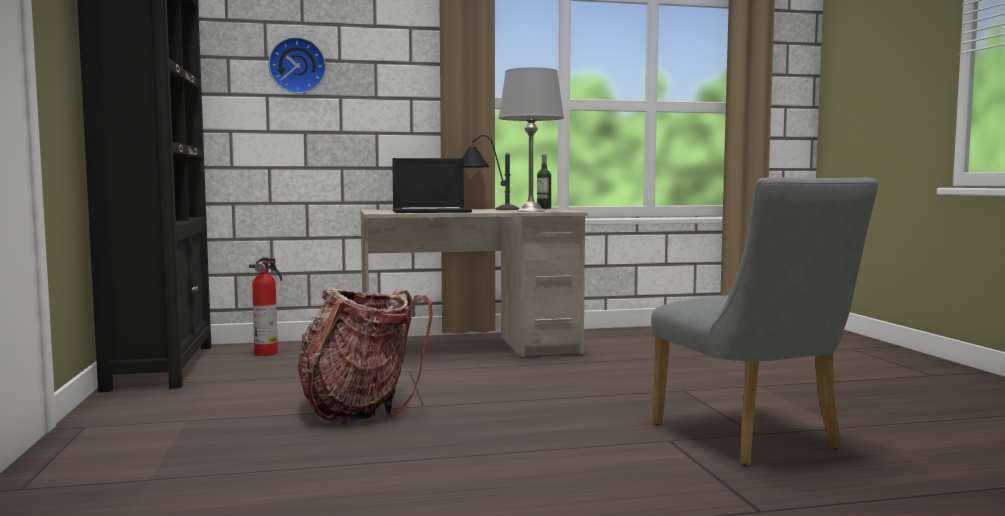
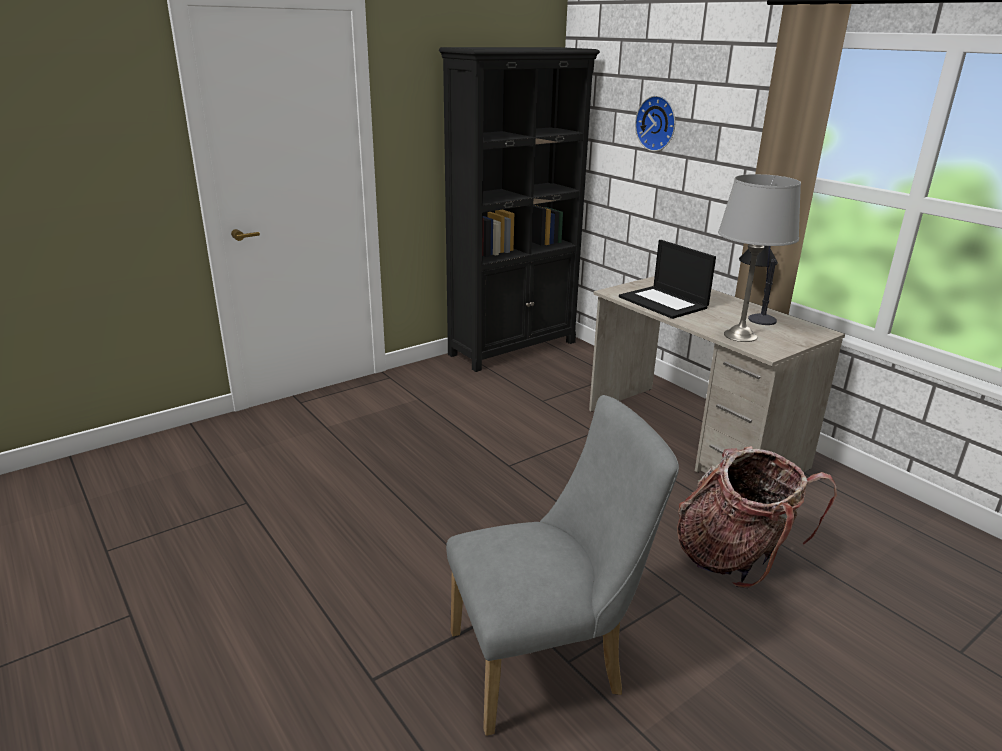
camera: 65 degrees right, 20 degrees up
(267, 353) = (581, 365): fire extinguisher -> none
(359, 409) = (481, 444): backpack -> backpack (736, 558)
(544, 208) = (816, 330): bottle -> none
(754, 440) = (547, 662): grey chair -> grey chair turned 150 degrees counterclockwise

